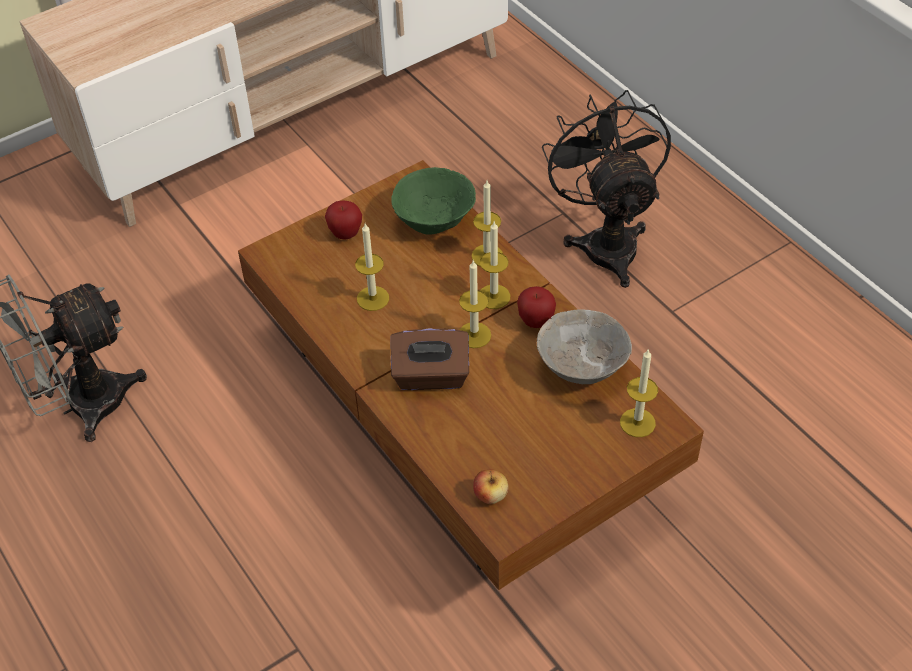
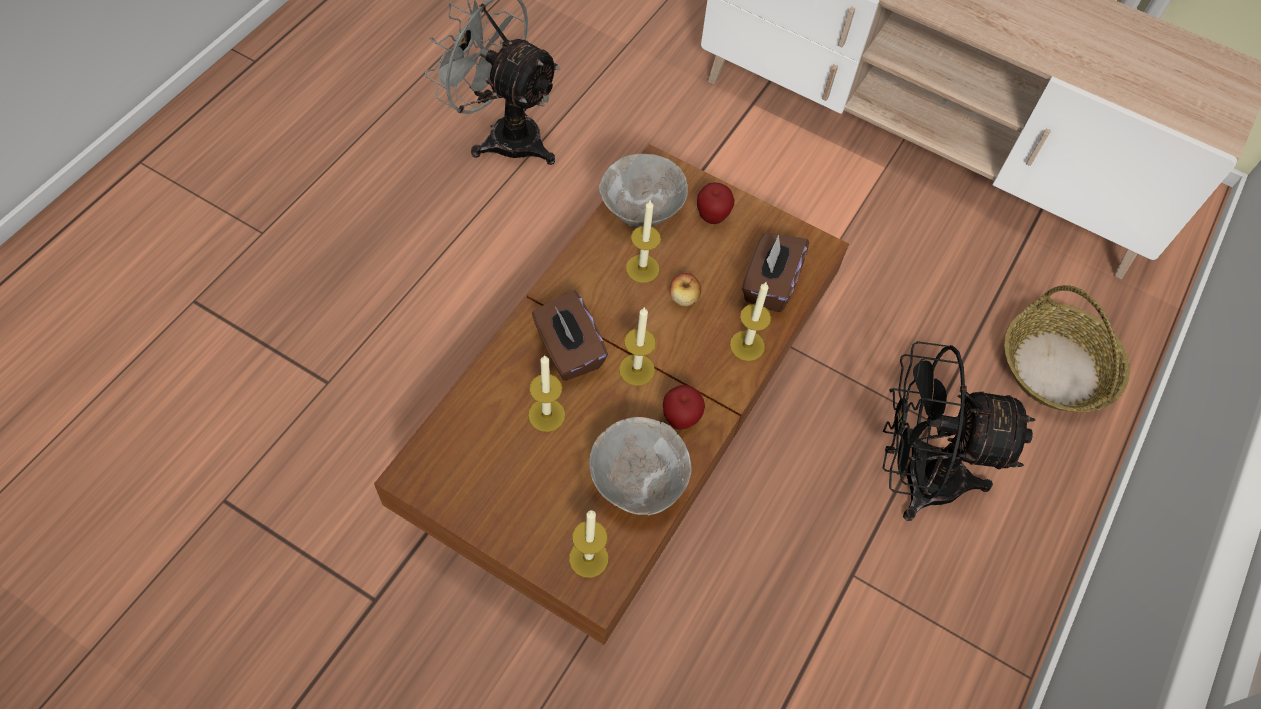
camera: 60 degrees right, 10 degrees up
(310, 280) = (640, 211): none -> grey bowl
(435, 221) = (769, 284): green bowl -> brown tissue box
(490, 495) = (446, 450): apple -> apple (684, 298)
(494, 296) = (695, 370): candle -> candle (546, 415)
(554, 123) = (1057, 369): none -> basket
(606, 241) = (915, 476): black fan -> black fan turned 135 degrees counterclockwise

